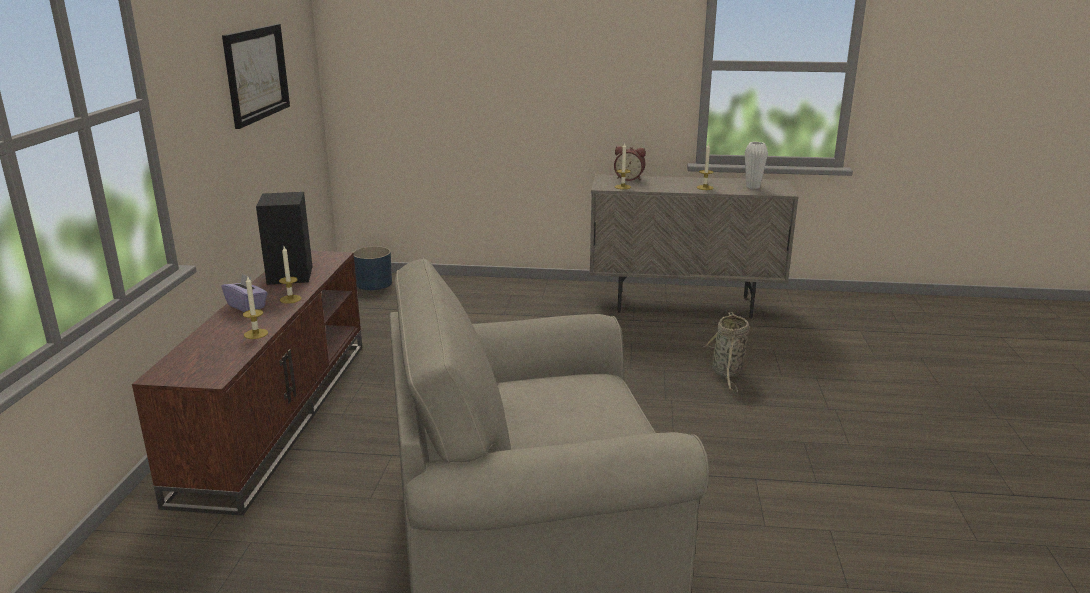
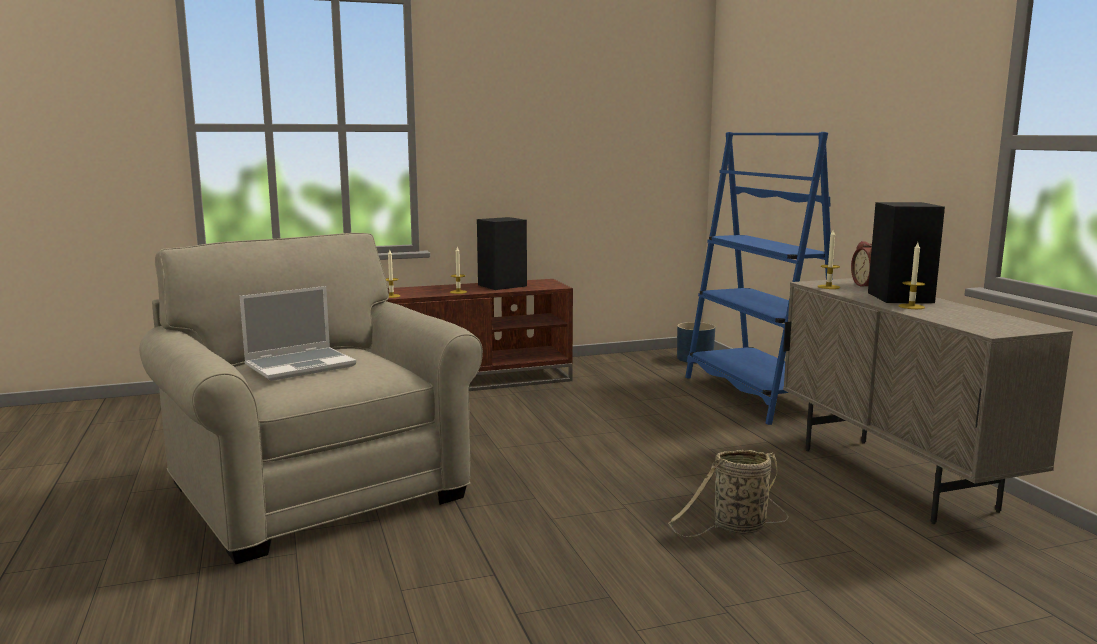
camera: 65 degrees right, 10 degrees down
(247, 306) = (434, 288): purple tissue box -> none
(256, 73) = (580, 132): picture -> none
(494, 291) = (757, 395): none -> blue bookcase
(564, 417) = (301, 365): none -> laptop
(676, 183) = (901, 298): none -> black speaker
(752, 187) = (976, 320): white vase -> none

